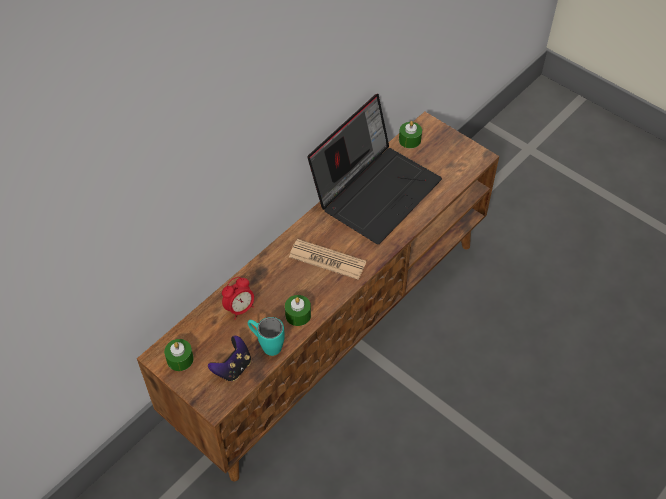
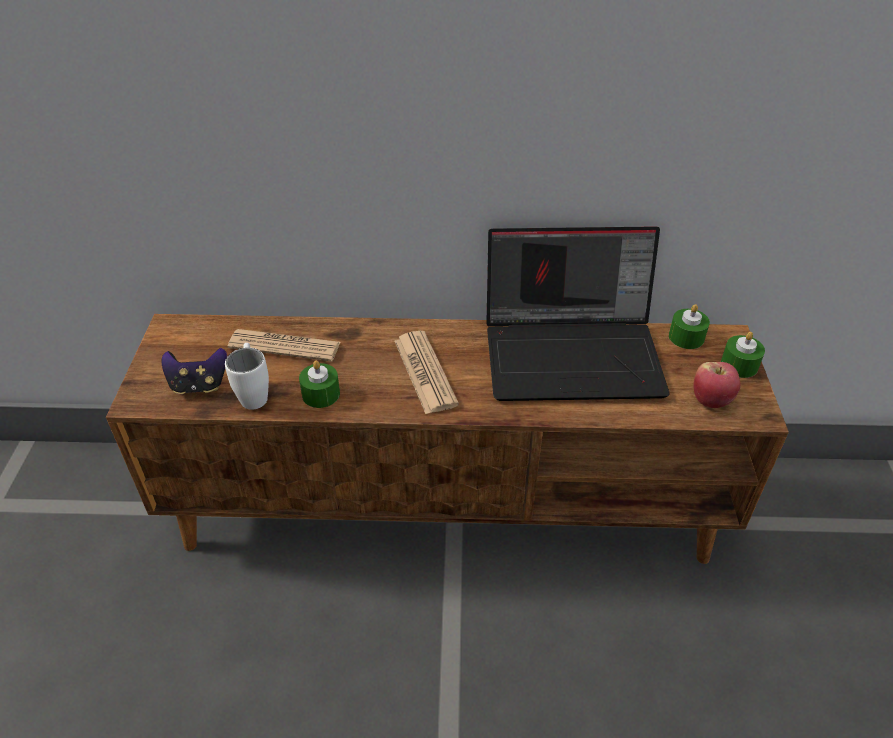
camera: 50 degrees right, 10 degrees down
(180, 359) = (177, 342): green candle -> green candle (739, 365)
(240, 309) = (284, 346): alarm clock -> newspaper
(266, 345) = (254, 393): turquoise mug -> white mug
(457, 166) = (710, 401): none -> apple

